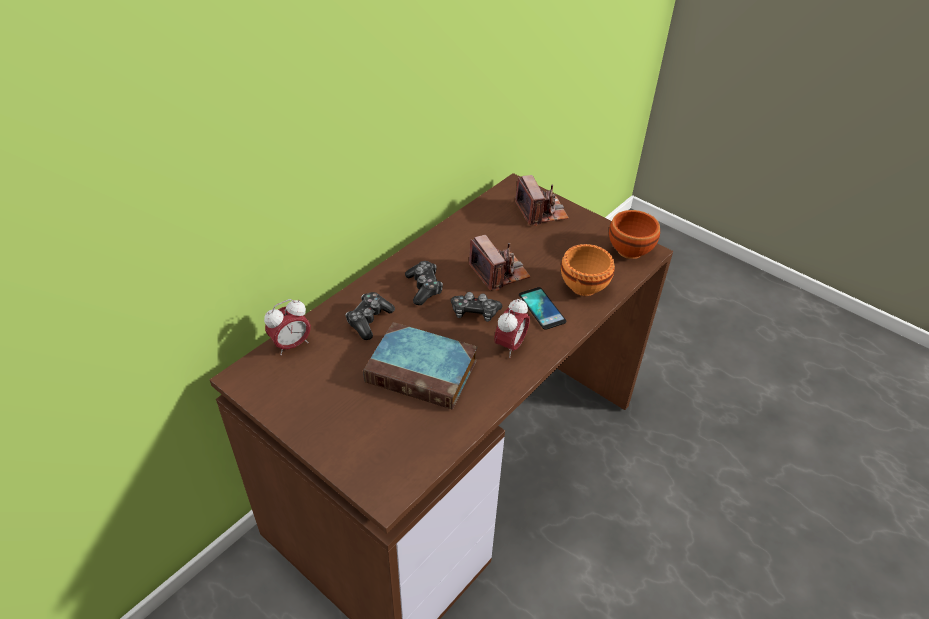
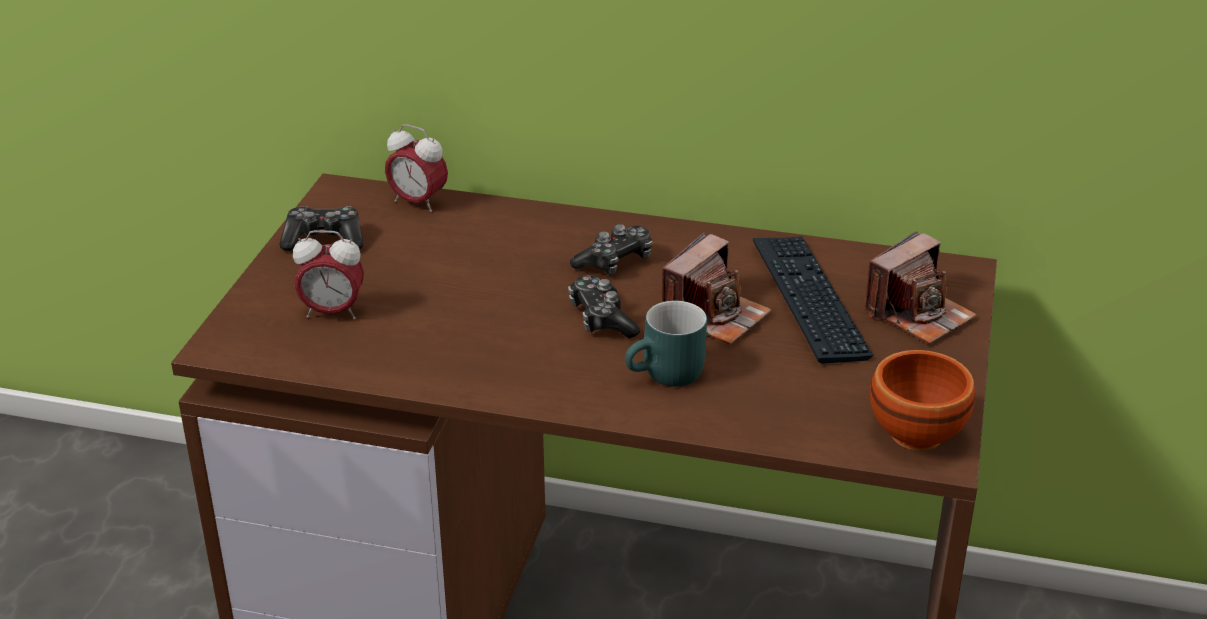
camera: 65 degrees right, 10 degrees down
(369, 320) = (509, 240): game controller -> game controller (324, 240)
(424, 371) = (448, 311): book -> none
(507, 238) = (809, 300): none -> keyboard
(510, 346) = (557, 369): alarm clock -> alarm clock (332, 312)
(542, 309) = (667, 377): phone -> turquoise mug
(583, 288) = (759, 406): orange bowl -> none

